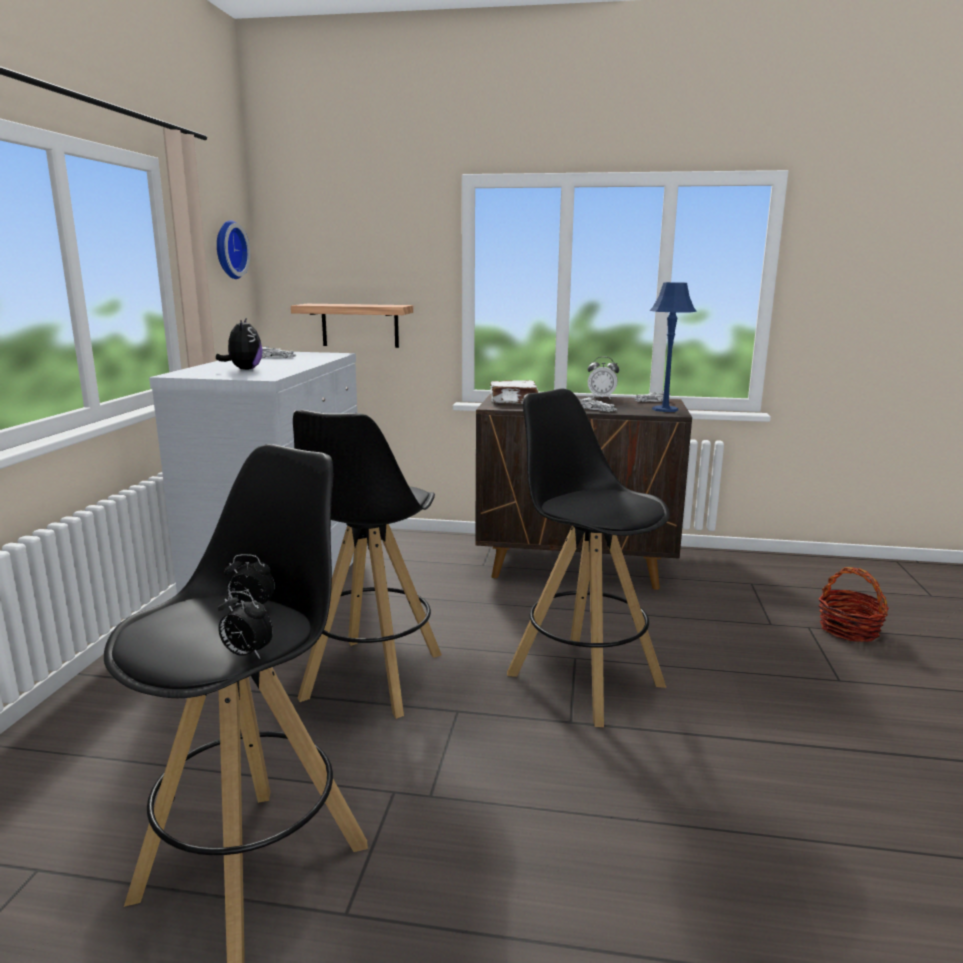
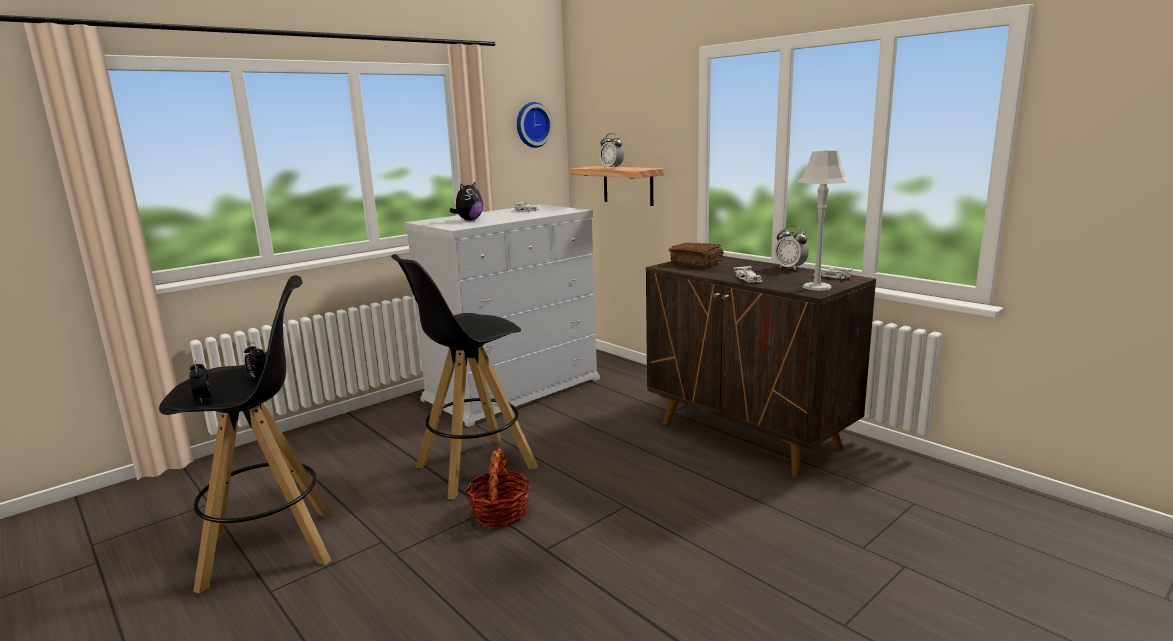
camera: 40 degrees right, 0 degrees up
(350, 305) = (612, 168): none -> alarm clock
(514, 402) = (696, 263): white book -> brown book
(583, 678) = (605, 523): black stool -> none
(665, 409) = (817, 287): blue table lamp -> grey table lamp
(849, 629) = (953, 587): basket -> basket (500, 512)

